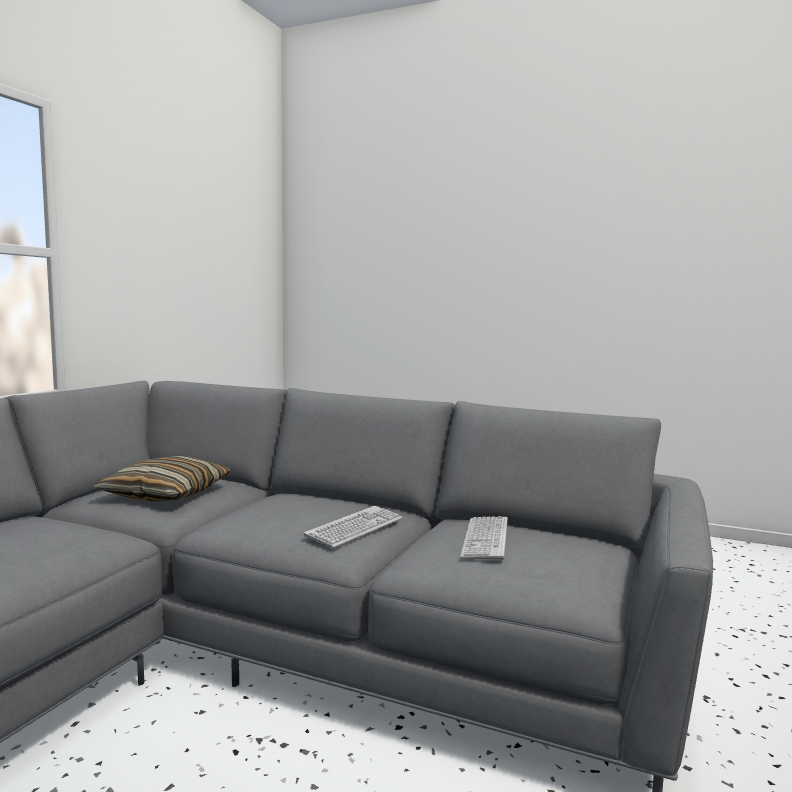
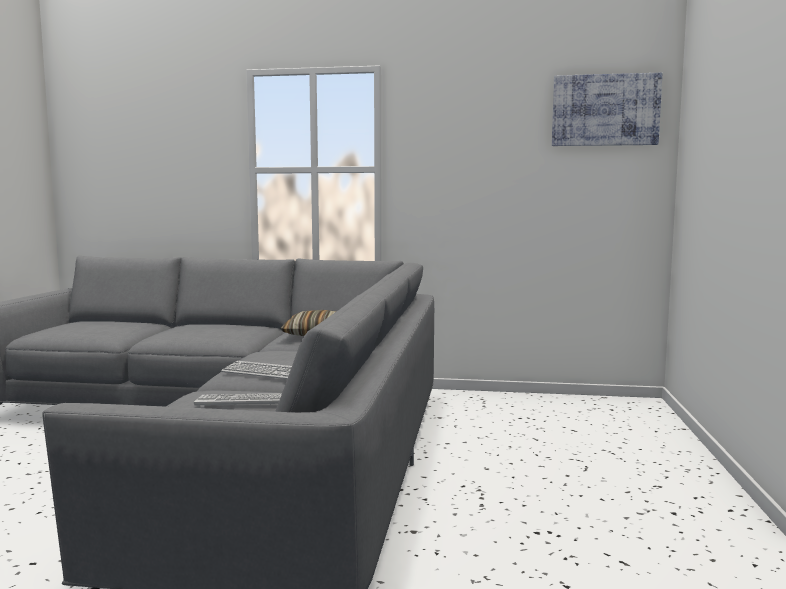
camera: 75 degrees right, 0 degrees up
(246, 216) = (605, 110): none -> picture

